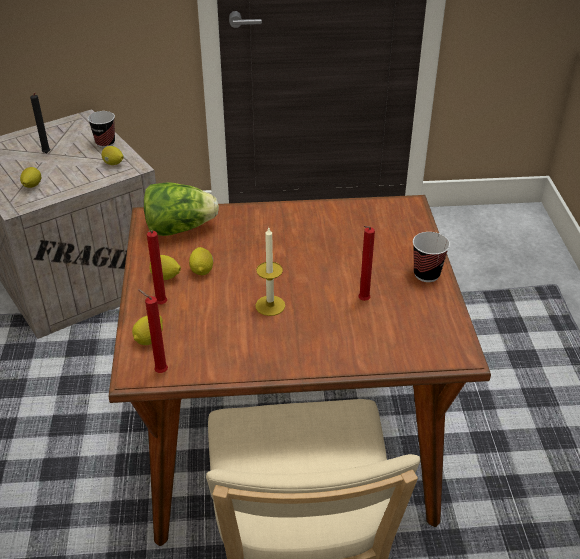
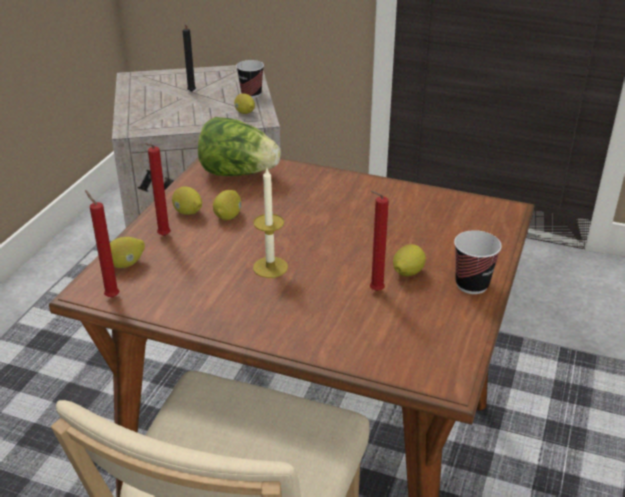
camera: 25 degrees right, 5 degrees down
(32, 186) = (157, 116): lemon -> lemon (407, 273)

